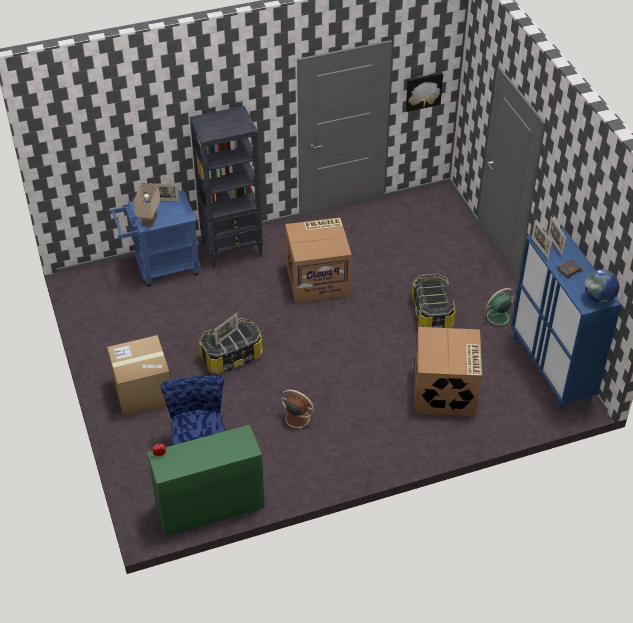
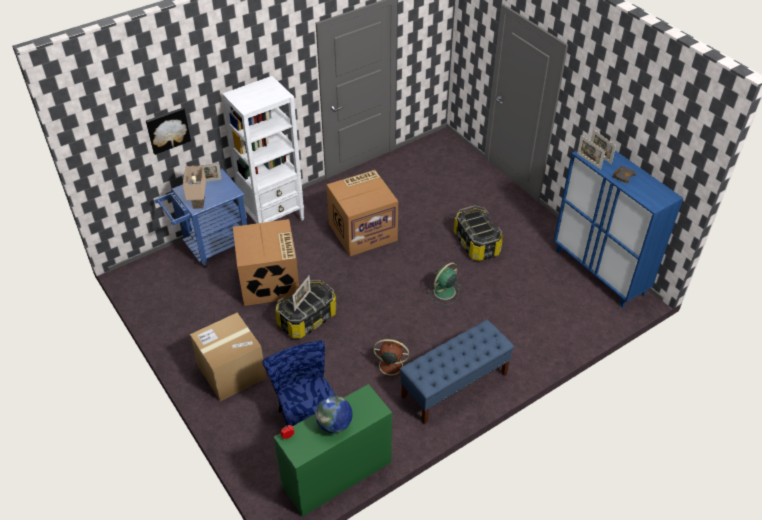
camera: 15 degrees left, 0 degrees up
(232, 249) = (274, 218): black bookcase -> white bookcase
(352, 451) = (454, 386): none -> blue bench
(423, 91) = (424, 43): picture -> picture (167, 130)
(445, 392) = (516, 312): cardboard box -> cardboard box (270, 282)
(497, 317) = (534, 235): green fan -> green fan (443, 292)
(598, 298) = (661, 195): globe -> globe (334, 424)

